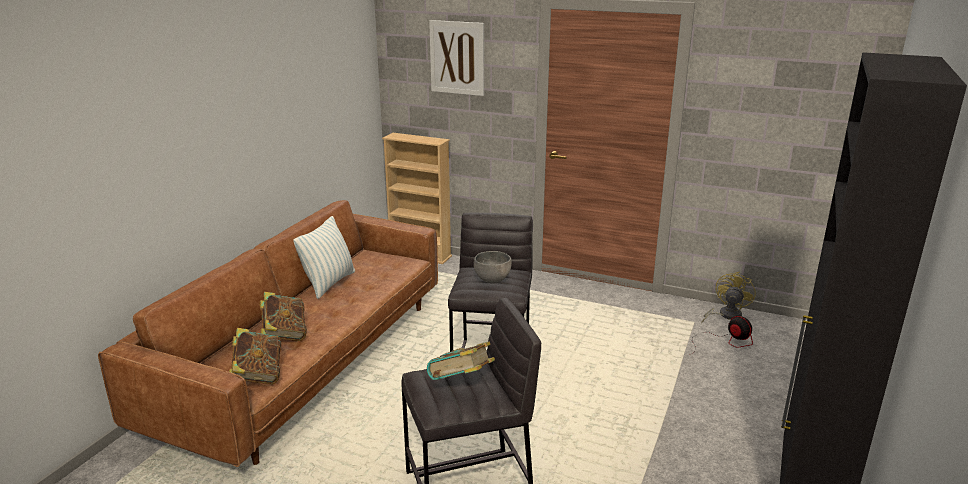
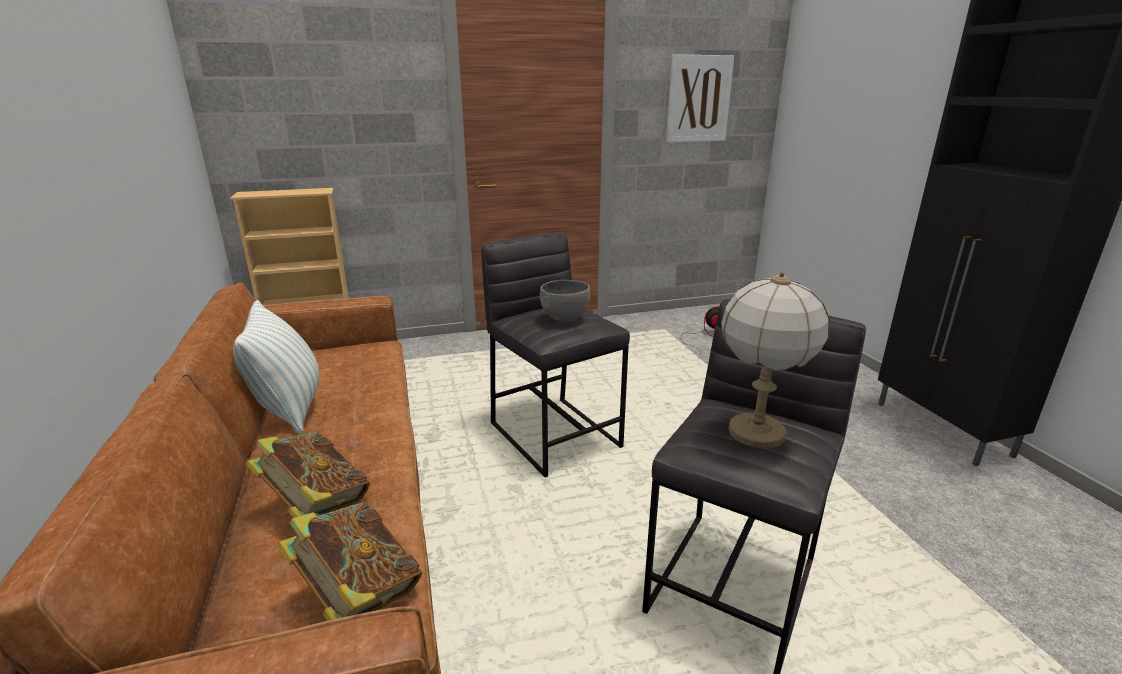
camera: 40 degrees left, 0 degrees up
(457, 58) = (327, 70): picture -> picture (698, 99)
(461, 383) = (757, 432): book -> table lamp
(725, 315) = (676, 317): yellow fan -> none

